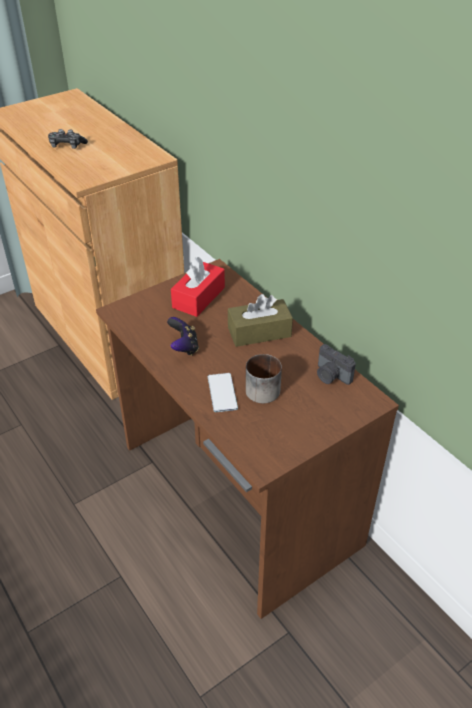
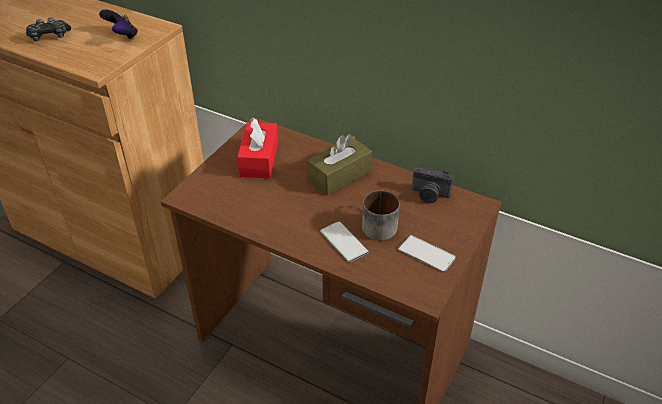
camera: 25 degrees left, 0 degrees up
(184, 347) = (278, 211): game controller -> game controller (122, 36)
(289, 428) = (426, 253): none -> phone

